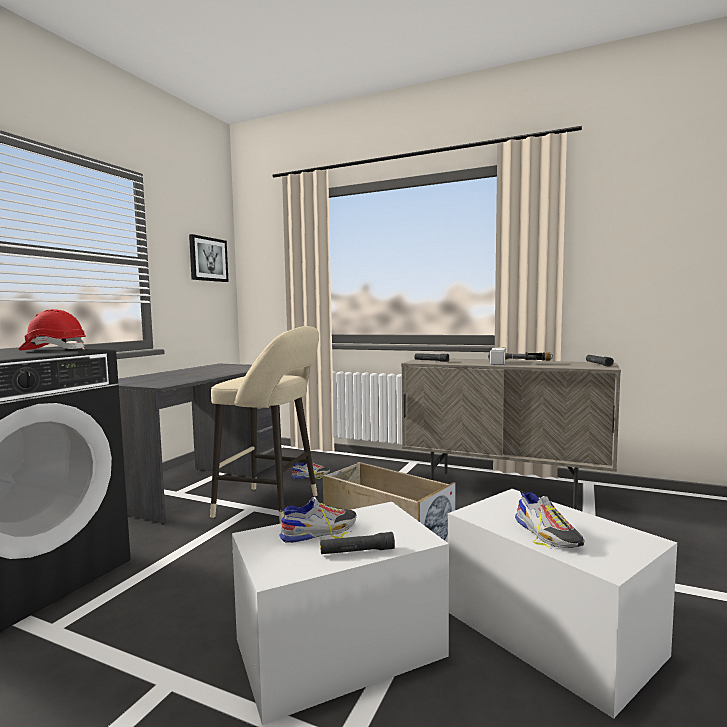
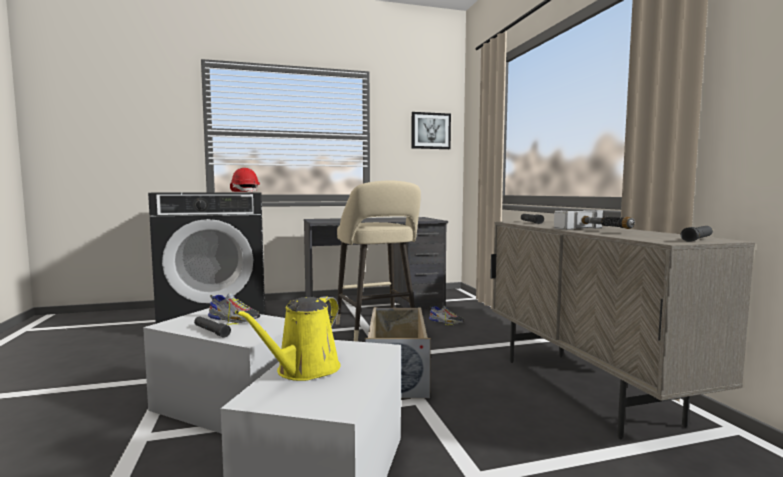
camera: 50 degrees right, 0 degrees up
(547, 534) = (304, 370): shoe -> yellow watering can

